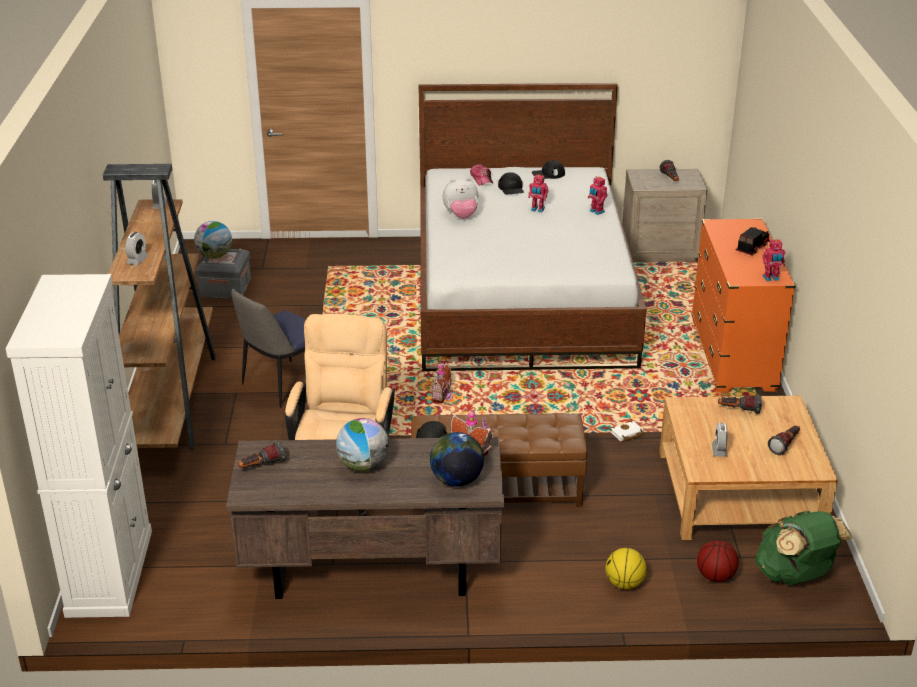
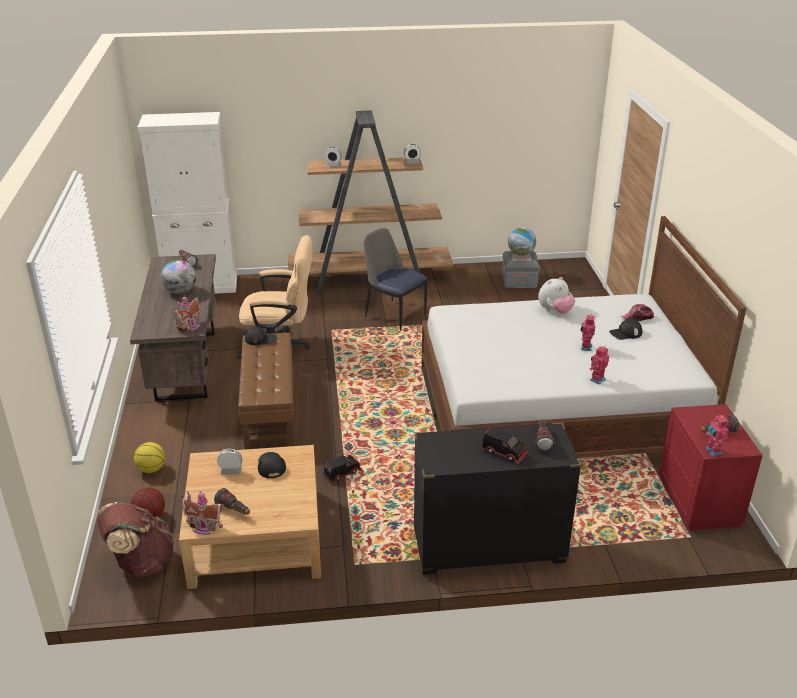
camera: 85 degrees right, 0 degrees up
(443, 397) = (387, 380): toy house -> toy house (204, 527)
(456, 480) = (157, 322): globe -> none
(461, 216) = (555, 311): plush toy -> plush toy turned 105 degrees counterclockwise
(548, 174) = (671, 352): black cap -> black cap (271, 466)
(627, 434) = (342, 473): white book -> toy truck
(659, 250) = (700, 501): beige nightstand -> red nightstand
(733, 355) = (488, 547): orange dresser -> black dresser
(738, 410) = (291, 486): flashlight -> flashlight (542, 440)
(771, 278) = (436, 460): toy robot -> toy robot (712, 451)
(795, 576) = (141, 563): green backpack -> brown backpack

